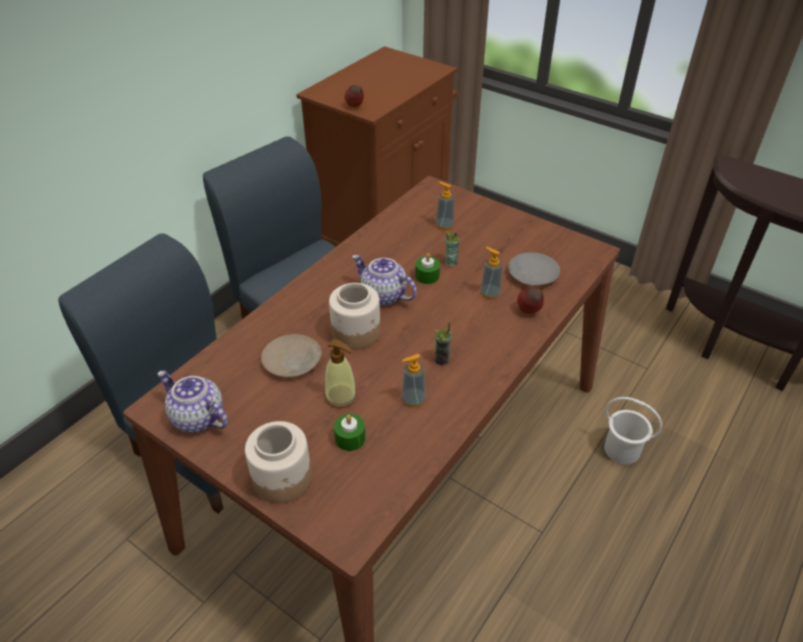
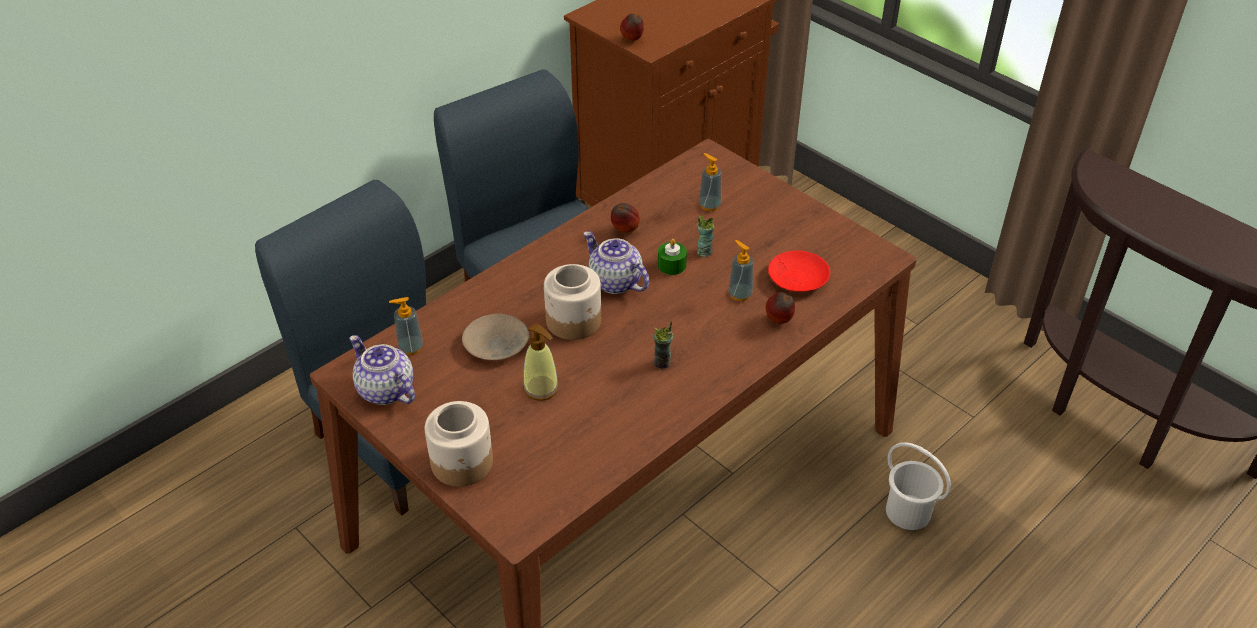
camera: 10 degrees right, 0 degrees up
(350, 438) = (541, 433): green candle -> none
(381, 253) = (625, 231): none -> apple
(413, 399) = (619, 402): soap dispenser -> soap dispenser (410, 348)
(532, 275) = (797, 278): grey plate -> red plate

